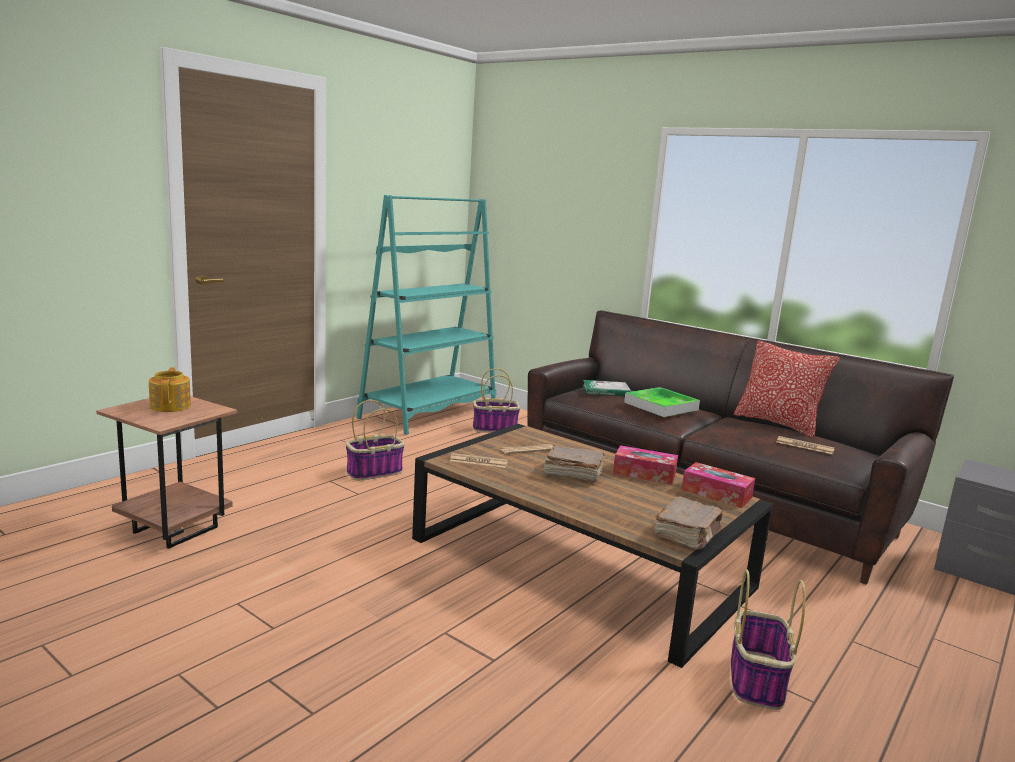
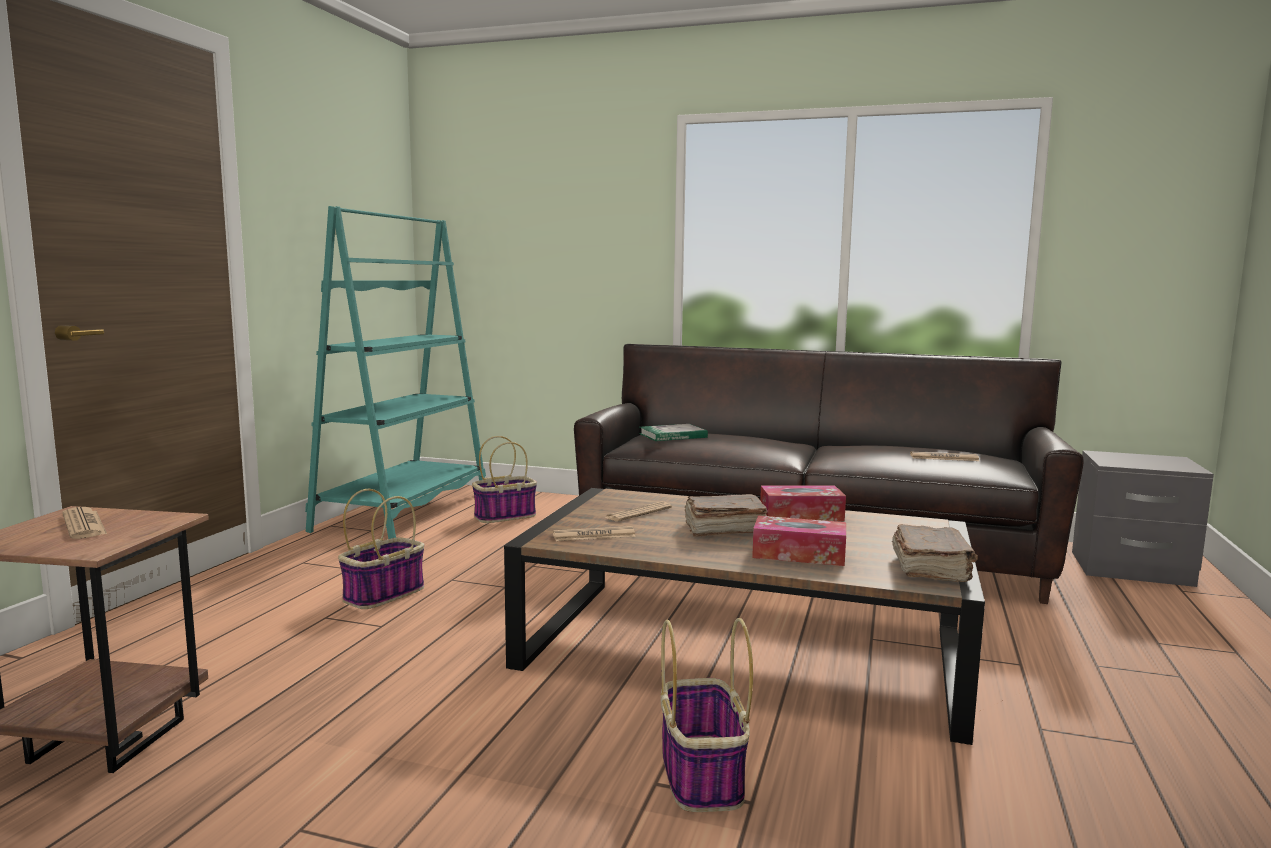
camera: 20 degrees left, 5 degrees down
(171, 406) = (84, 524): teapot -> newspaper
(661, 406) = (752, 442): tray -> none
(716, 494) = (901, 522): tissue box -> tissue box (799, 554)
(756, 679) = (1057, 735): basket -> basket (700, 774)
(777, 424) = (887, 443): pillow -> none

